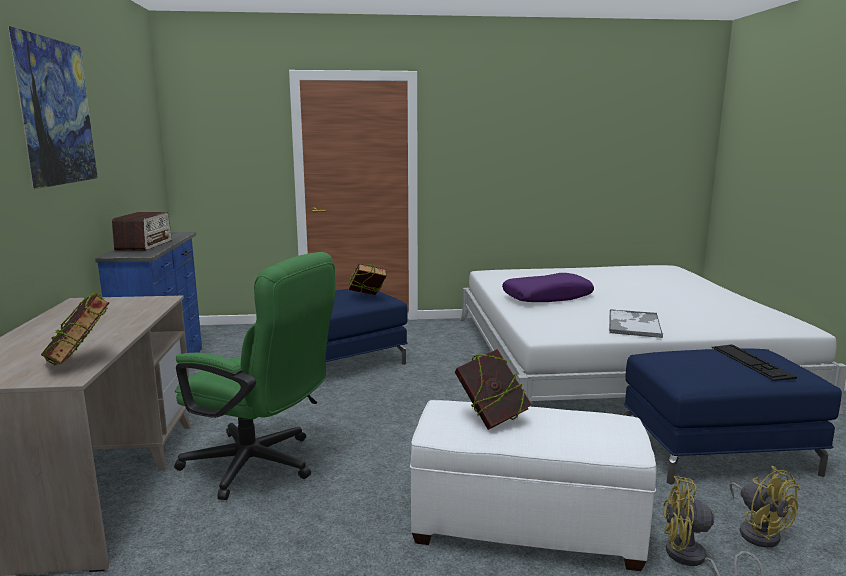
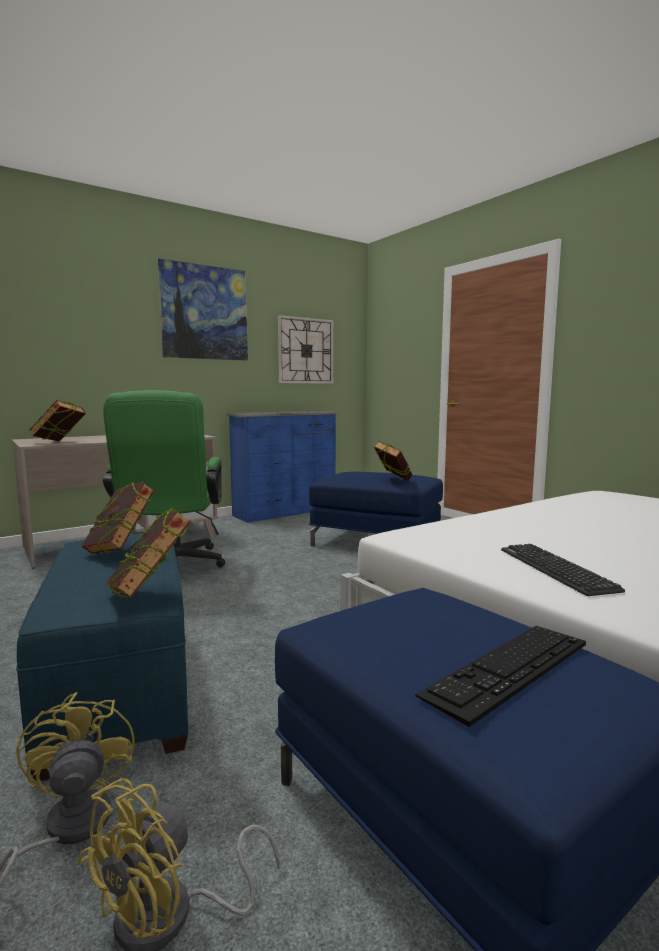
camera: 60 degrees right, 5 degrees down
(132, 156) = (306, 351): none -> wall clock
(144, 245) = (275, 412): radio -> none
(525, 526) = (119, 685): white ottoman -> blue ottoman
(547, 297) = (565, 520): purple pillow -> none
(610, 418) = (150, 594): none -> book
(634, 324) = (555, 569): tray -> keyboard

